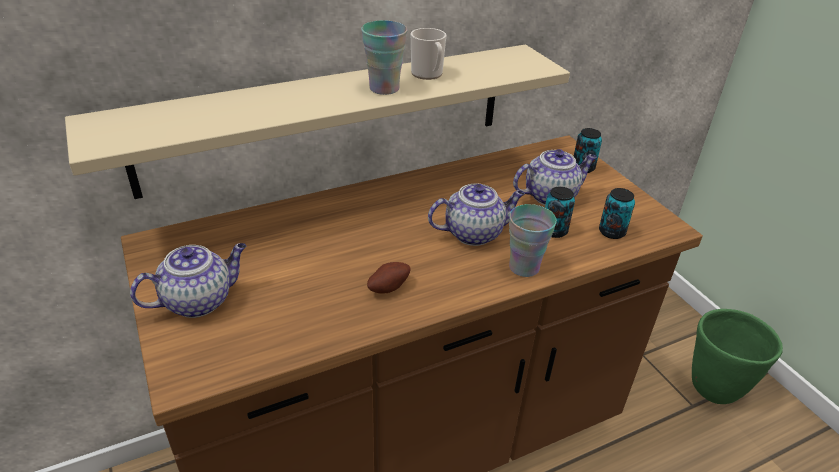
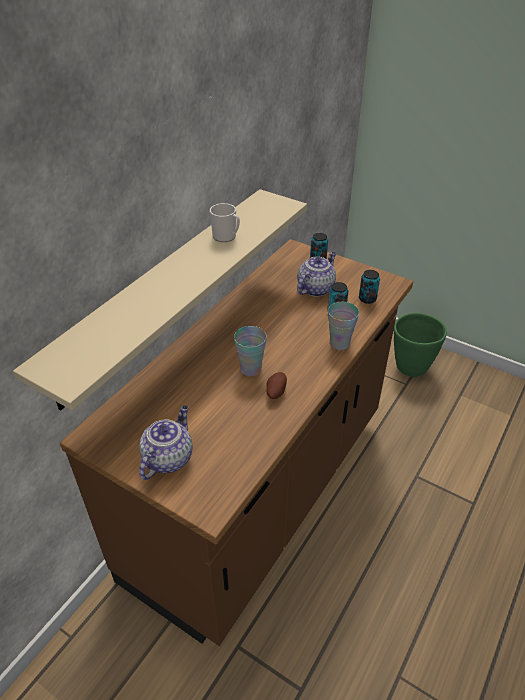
camera: 30 degrees left, 5 degrees up
(384, 88) = (210, 259): cup -> cup (250, 369)
(474, 233) = (293, 333): teapot -> none

